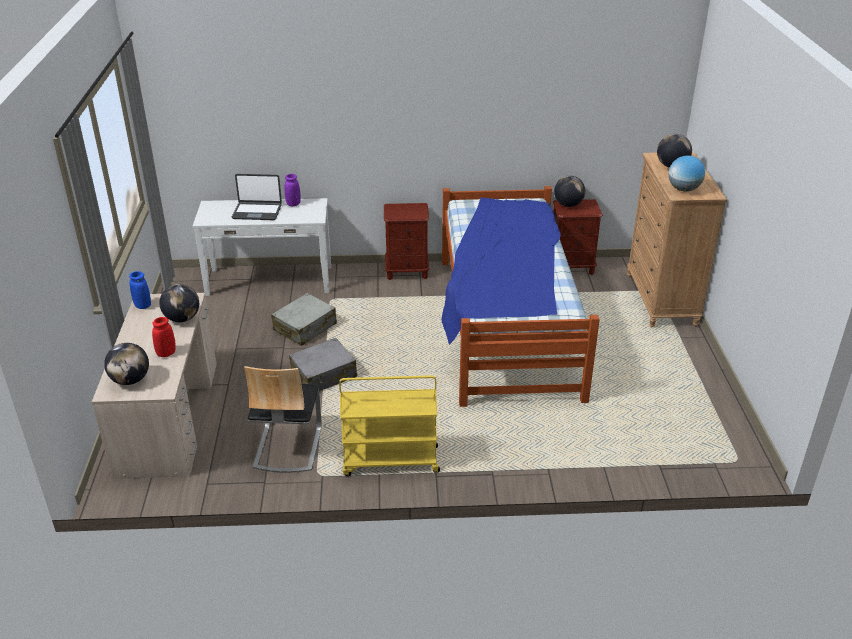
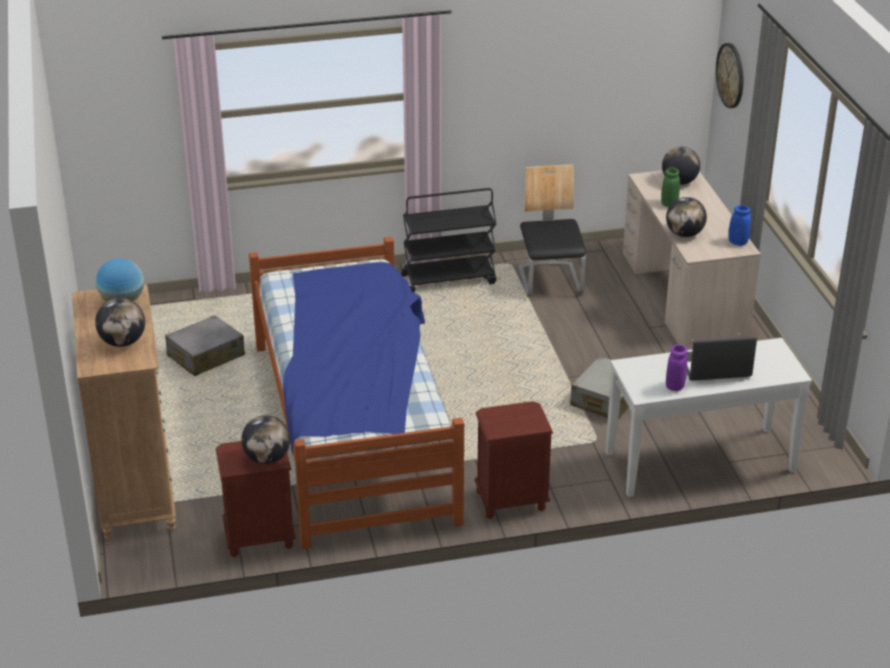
camera: 170 degrees right, 0 degrees up
(42, 293) = (731, 75): none -> wall clock
(166, 353) = (669, 204): red vase -> green vase
(324, 374) = (552, 347): grey suitcase -> grey suitcase (205, 356)
(390, 461) = (449, 279): yellow cart -> black cart

